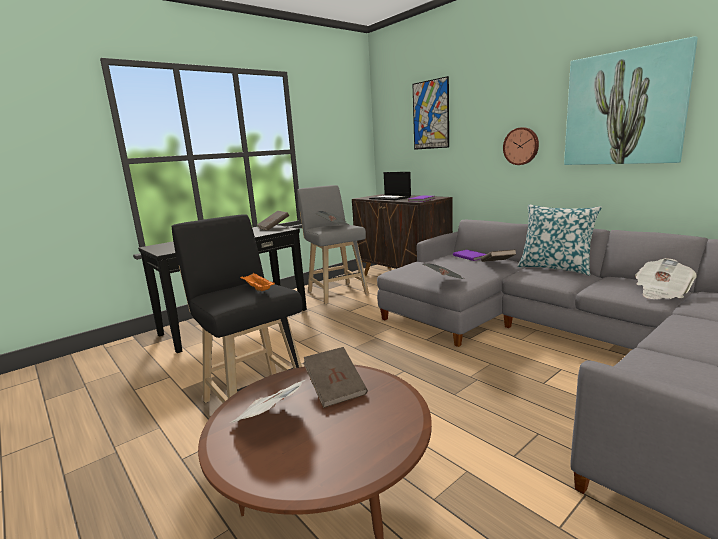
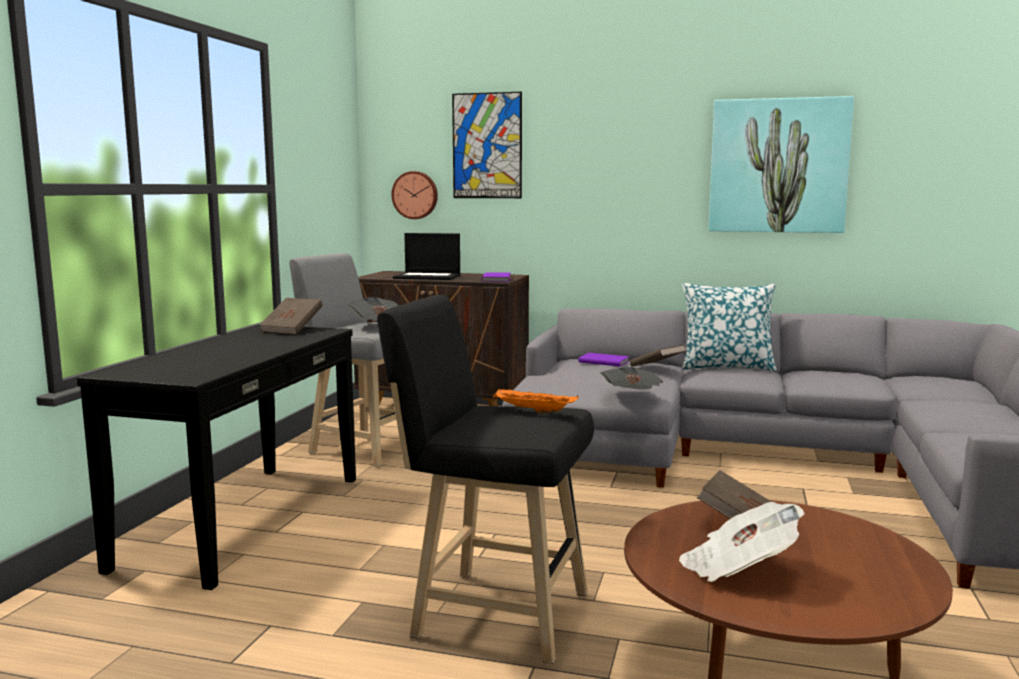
camera: 35 degrees left, 5 degrees down
(521, 146) = (643, 203): wall clock -> wall clock (415, 195)
(661, 292) = (869, 381): newspaper -> none

